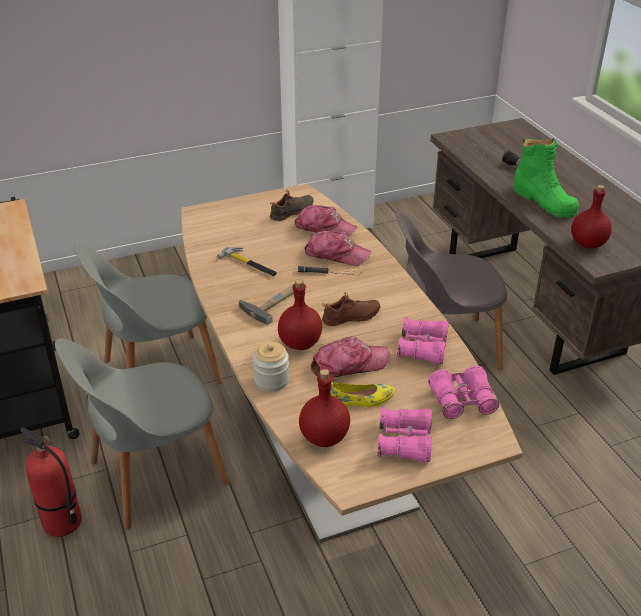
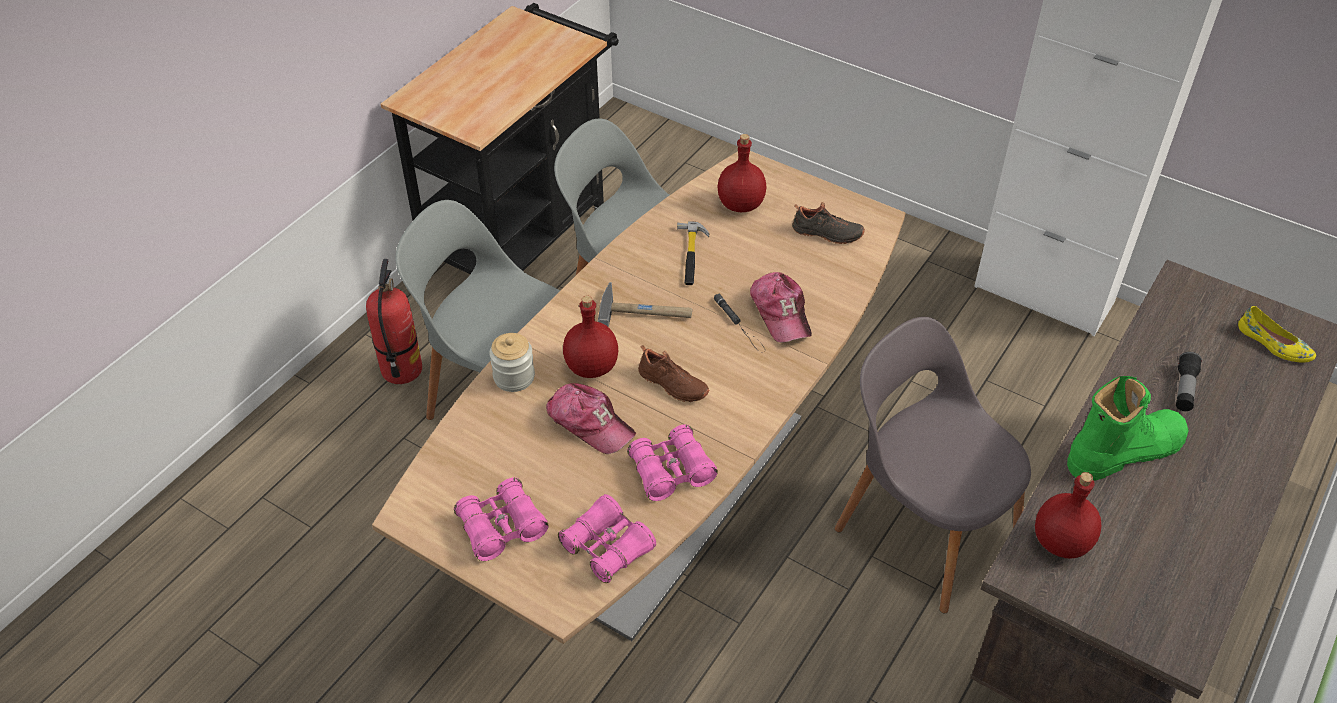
camera: 55 degrees right, 10 degrees up
(324, 228) = (823, 276): cap -> none
(324, 436) = (462, 459): red bottle -> red bottle (741, 204)
(361, 400) = (539, 461): yellow shoe -> yellow shoe (1273, 344)
(544, 201) = (1124, 451): green boot -> green boot turned 135 degrees counterclockwise

